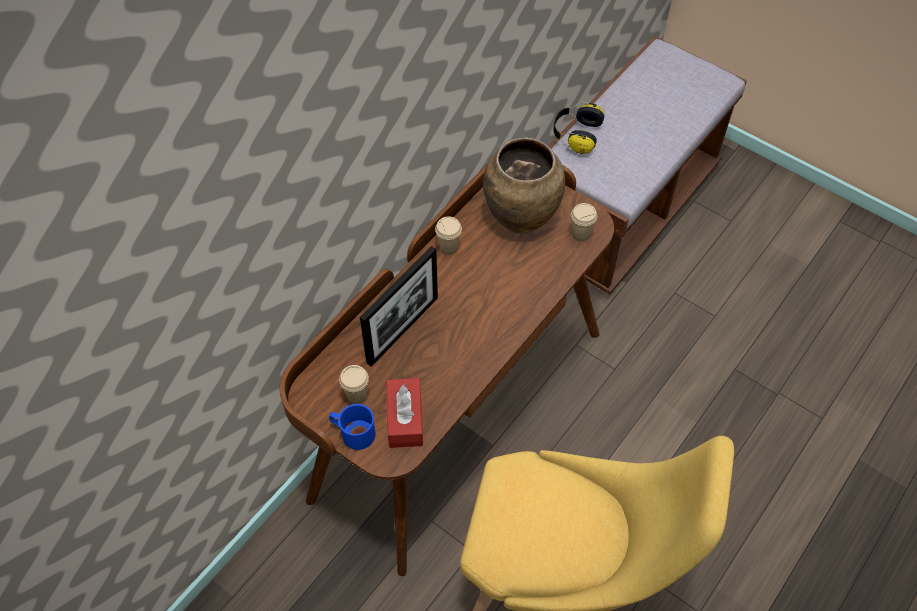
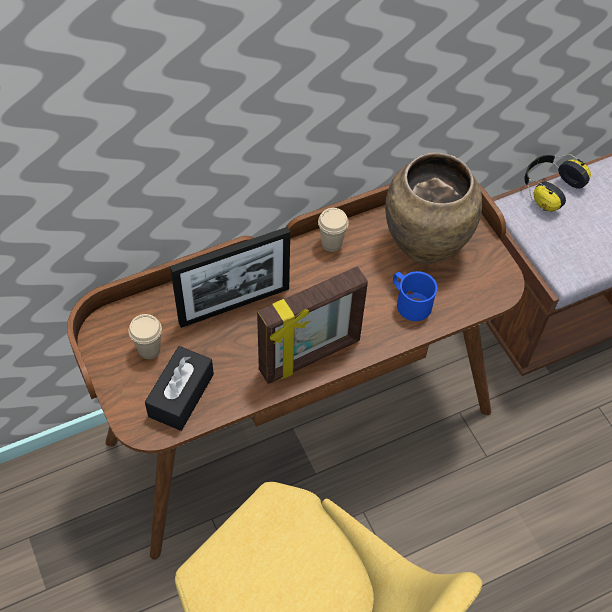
camera: 25 degrees right, 0 degrees up
(353, 433) = (123, 385): blue mug -> blue mug (409, 302)
(405, 419) = (181, 395): red tissue box -> black tissue box
(486, 343) = (310, 357): none -> picture frame
(580, 234) = (479, 289): beige cup -> none

